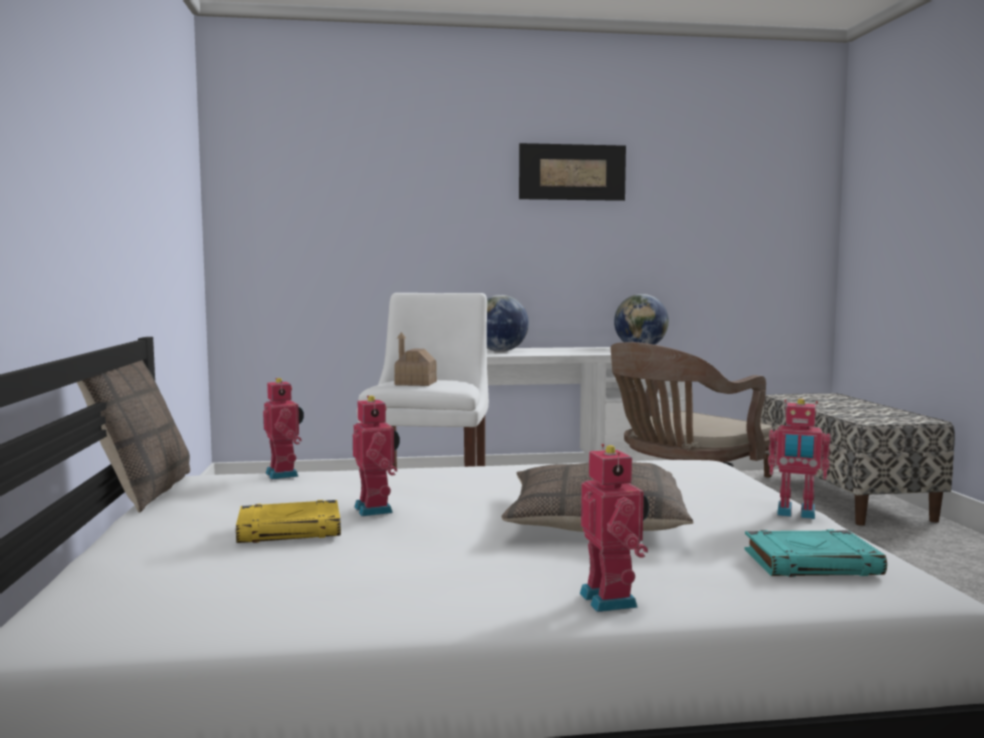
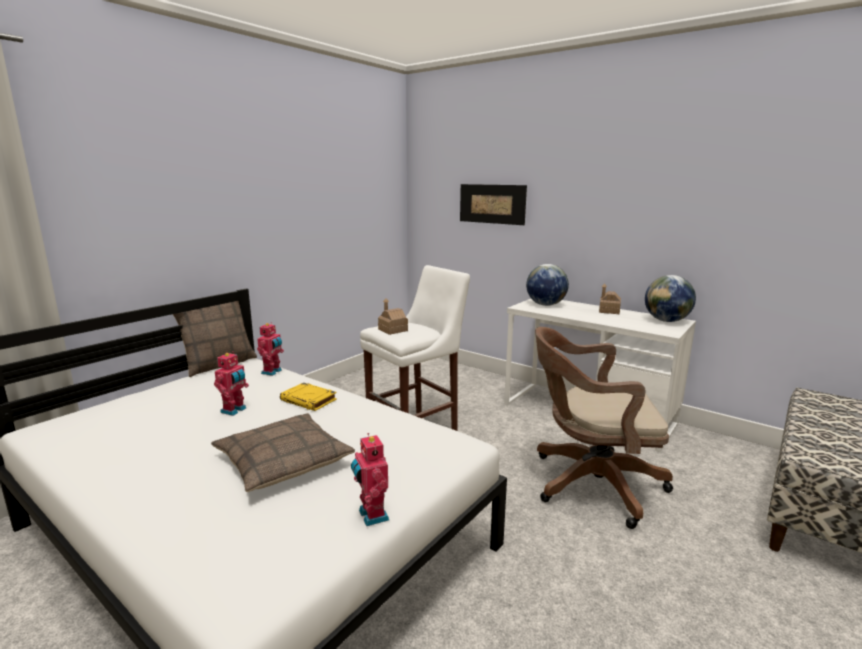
camera: 45 degrees right, 10 degrees up
(291, 530) = (188, 409): yellow book -> yellow book (309, 400)
(572, 172) = (635, 165): picture -> picture (492, 204)
(573, 348) = (609, 311): none -> toy house
(612, 599) = (143, 514): toy robot -> none
(812, 563) = (258, 554): turquoise book -> none

